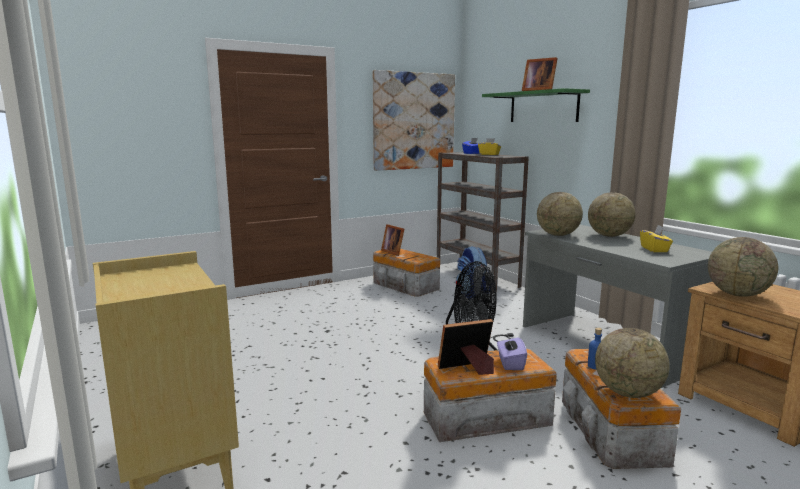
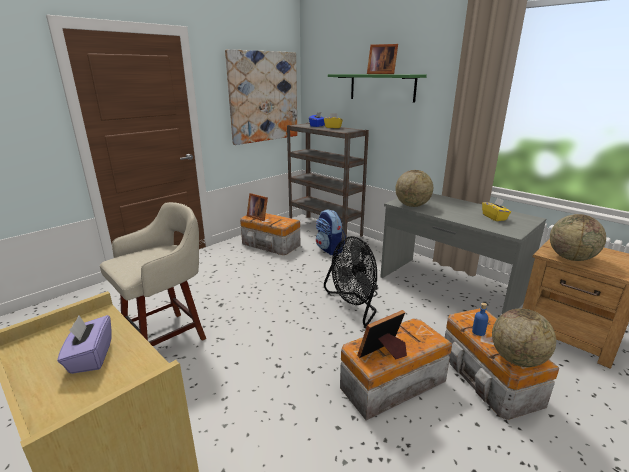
camera: 15 degrees left, 10 degrees up
(263, 350) = (167, 337): none -> beige stool
(510, 363) = (414, 340): purple tissue box -> purple tissue box (90, 357)
(609, 236) = (450, 203): globe -> none

